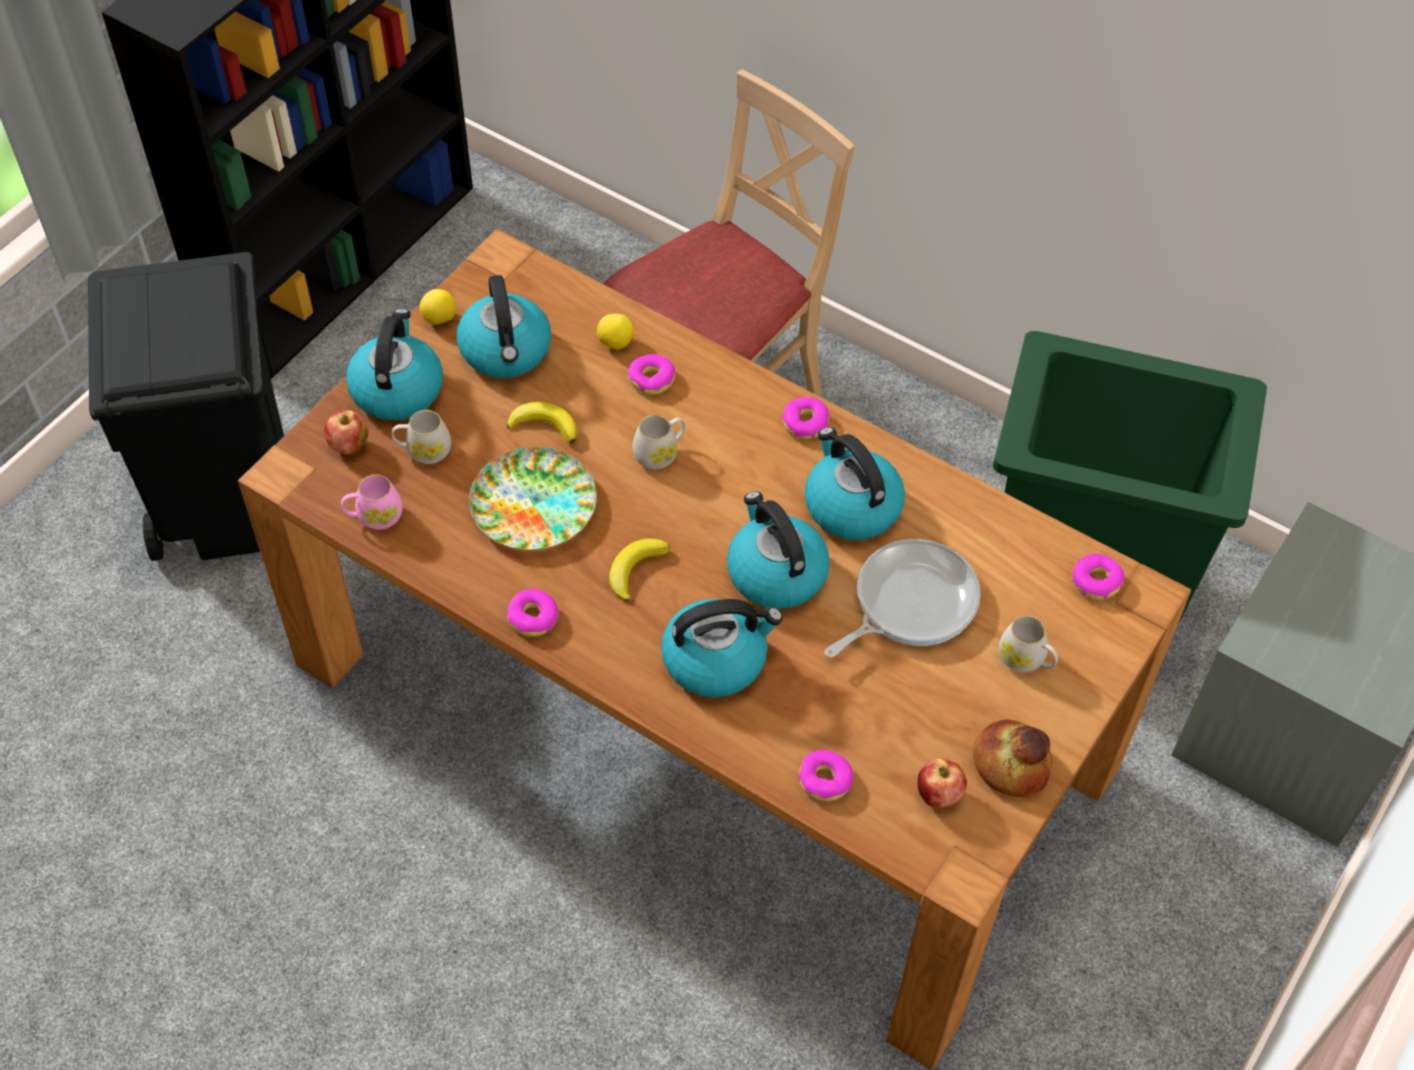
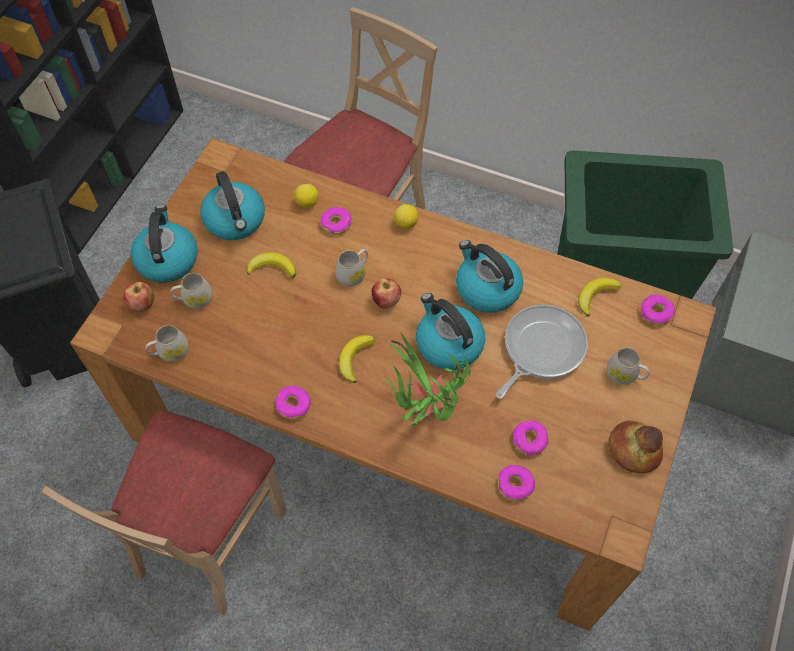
camera: 10 degrees left, 5 degrees up
(374, 516) = (170, 352): pink mug -> white mug
(380, 829) = (209, 539): none -> beige chair
(439, 319) = (186, 205): lemon -> lemon (406, 224)
(534, 504) = (277, 324): plate -> none
(716, 659) = (423, 412): kettle -> potted plant
(805, 423) = (443, 237): donut -> donut (529, 440)
(938, 795) = (592, 481): apple -> apple (386, 301)
(1011, 543) = (595, 296): none -> banana

